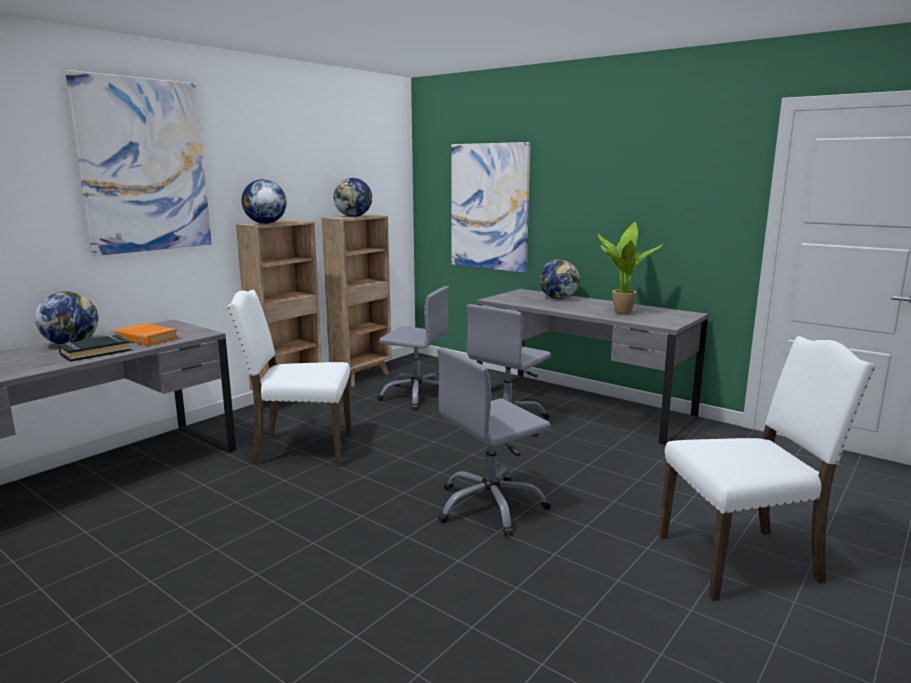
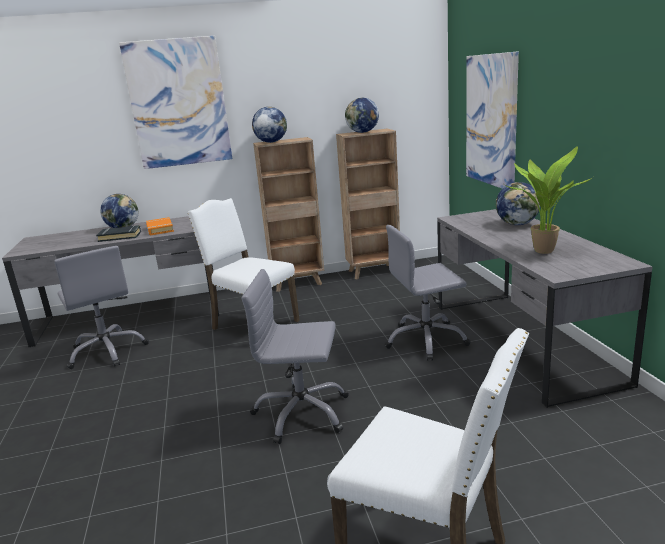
camera: 40 degrees right, 5 degrees up
(417, 396) = (390, 297): grey office chair -> grey office chair (107, 351)

